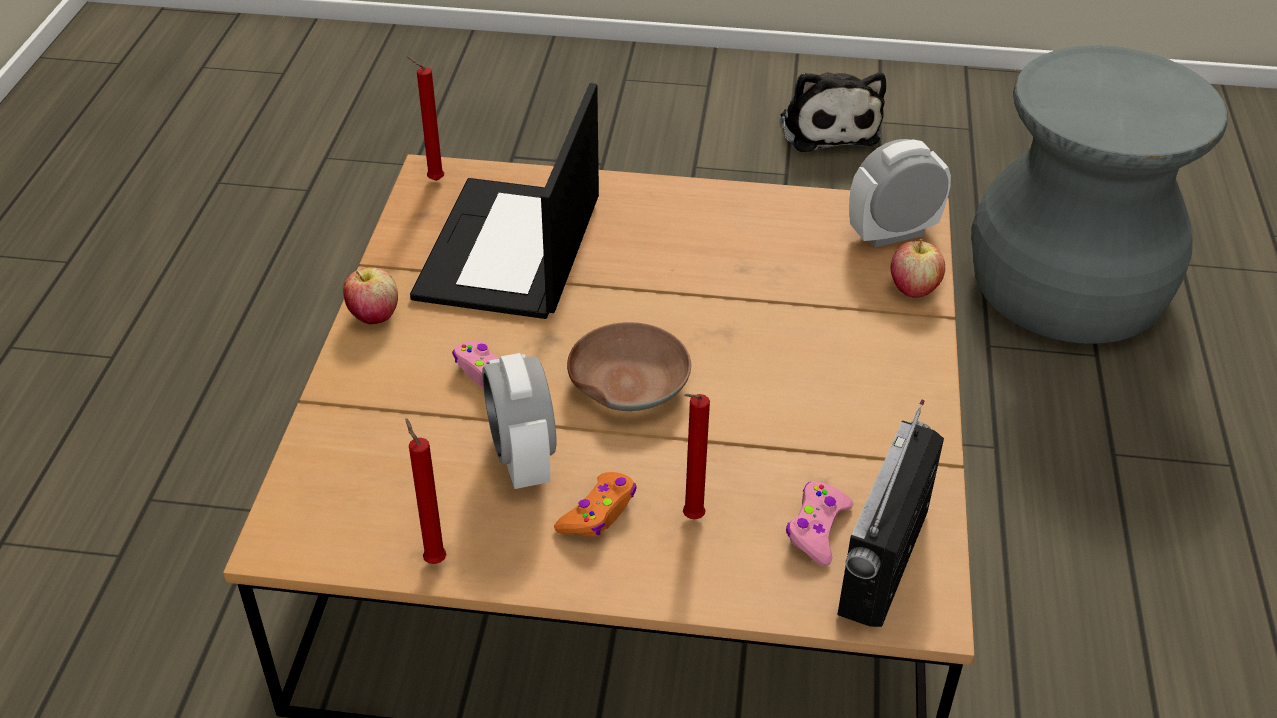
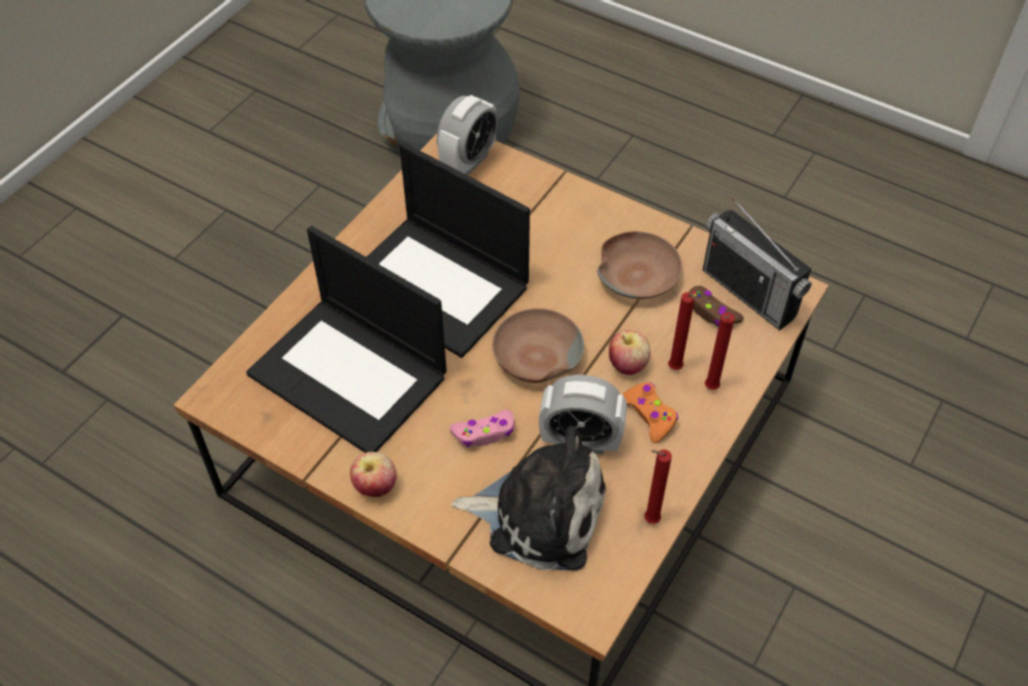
camera: 65 degrees left, 10 degrees up
(433, 180) = (225, 397): red candle -> red candle (710, 389)
(680, 271) = (438, 285): none -> laptop
(817, 529) = (711, 312): pink game controller -> brown game controller
(827, 436) = (638, 275): none -> brown bowl
(828, 127) = (190, 161): plush toy -> plush toy (539, 513)
(893, 233) = (468, 162): alarm clock -> alarm clock turned 150 degrees counterclockwise
(913, 289) = (528, 177): apple -> apple (627, 365)

